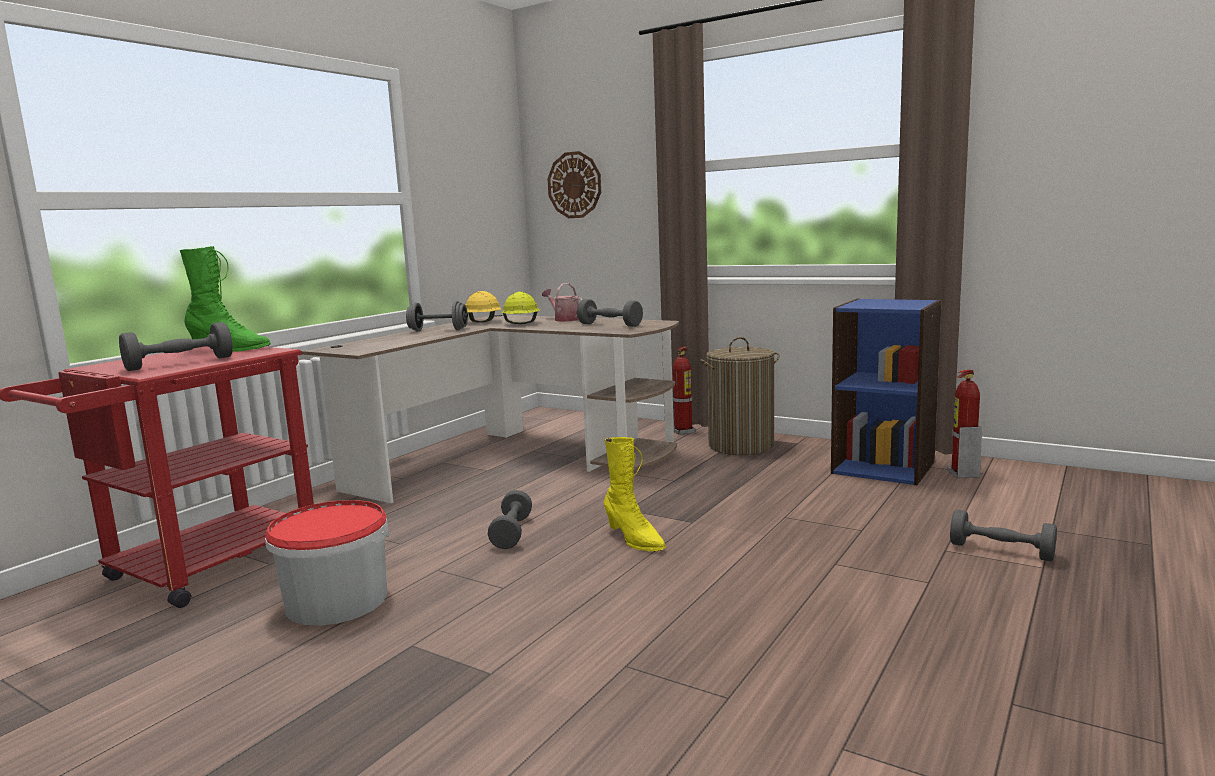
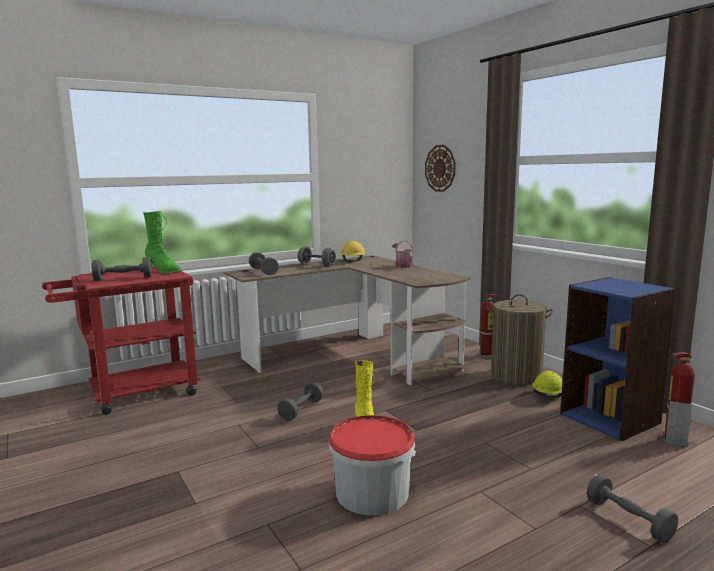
camera: 25 degrees right, 0 degrees up
(337, 601) = (172, 431): bucket -> bucket (372, 493)
(521, 323) = (371, 265): yellow hard hat -> yellow hard hat (548, 395)
(610, 325) = (419, 275): grey dumbbell -> grey dumbbell (263, 271)

